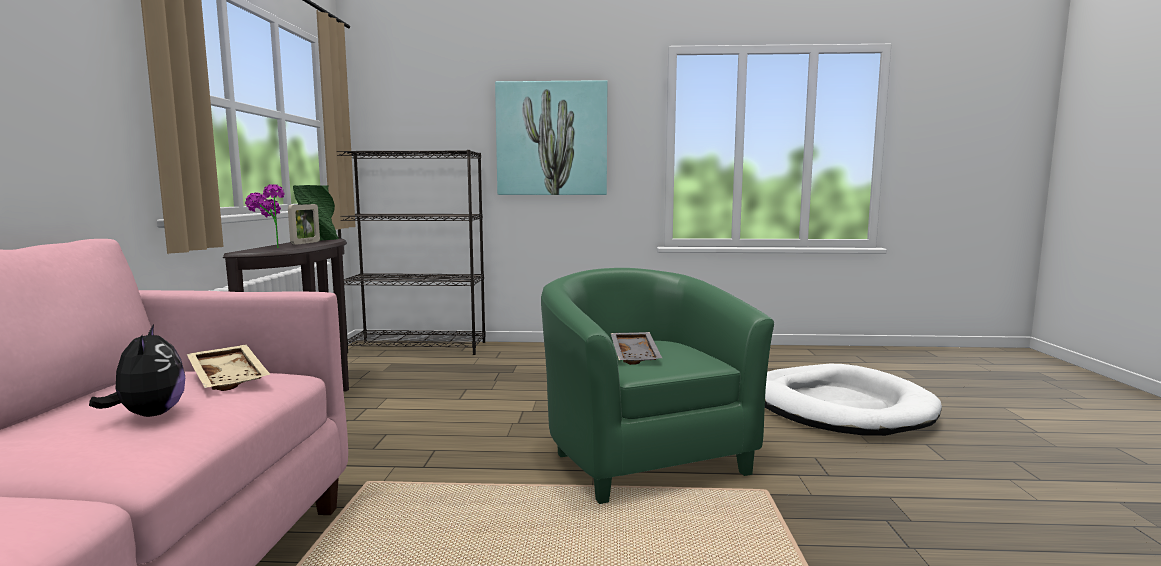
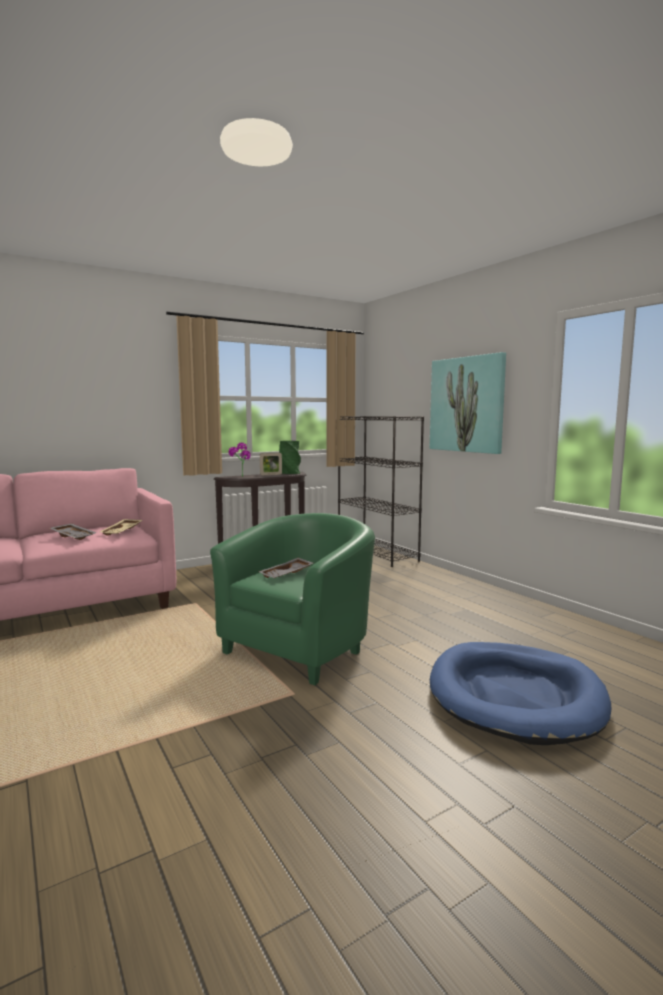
camera: 55 degrees right, 0 degrees up
(149, 415) = (74, 536): plush toy -> grey tray
(838, 407) = (515, 696): white dog bed -> blue dog bed

